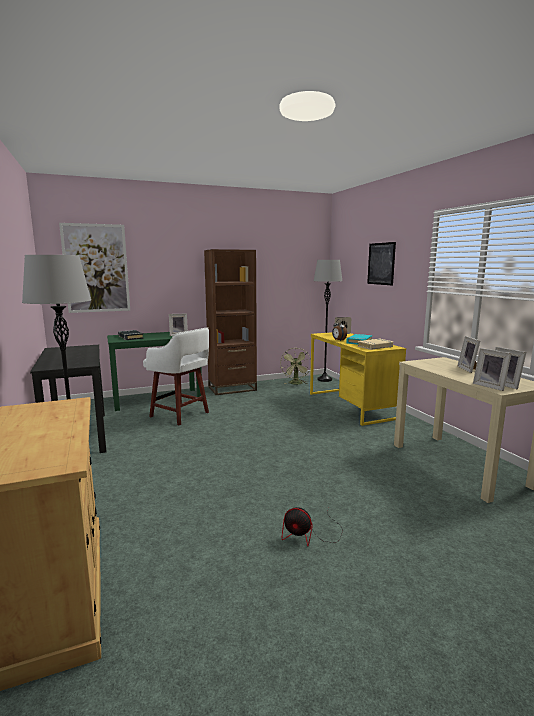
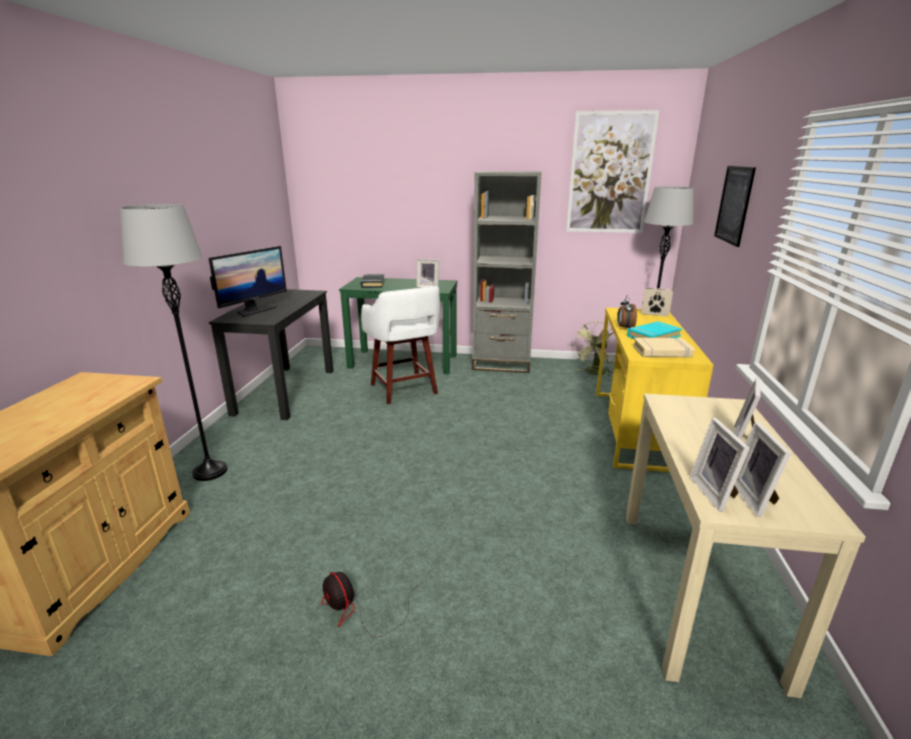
camera: 30 degrees right, 10 degrees up
(59, 360) = (254, 310): none -> monitor
(96, 268) = (347, 194): picture -> picture (610, 173)
(232, 388) = (501, 364): brown bookcase -> grey bookcase

